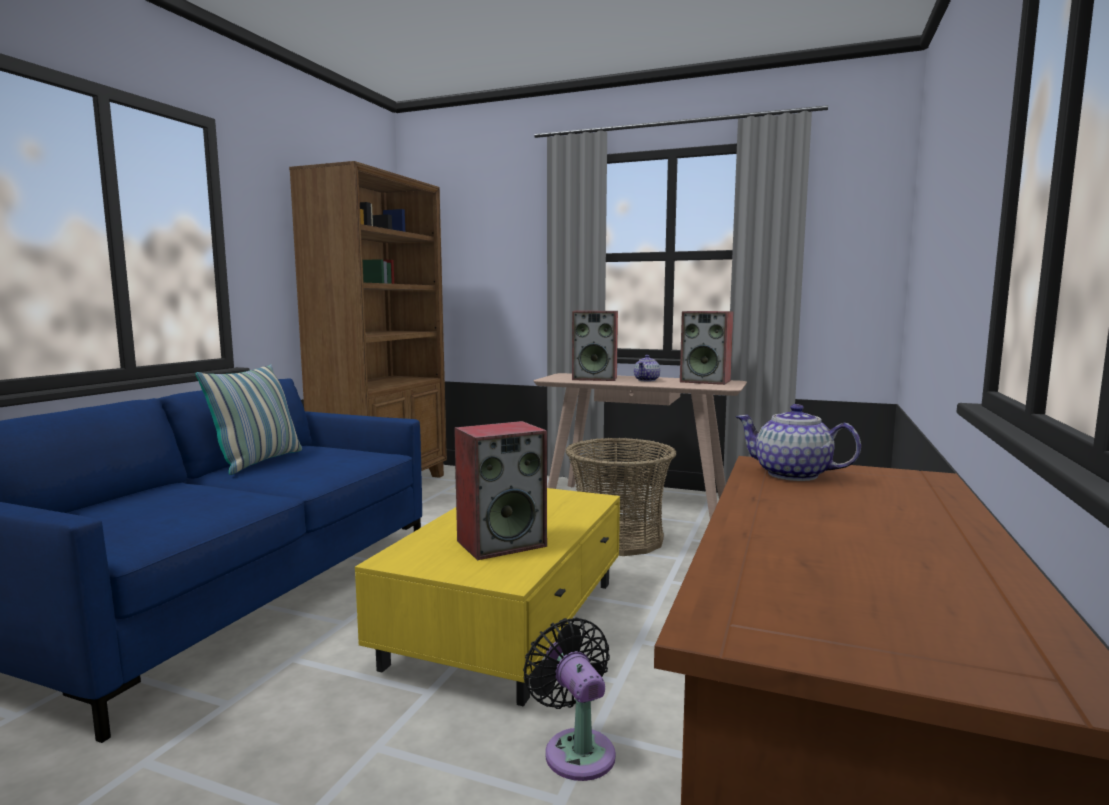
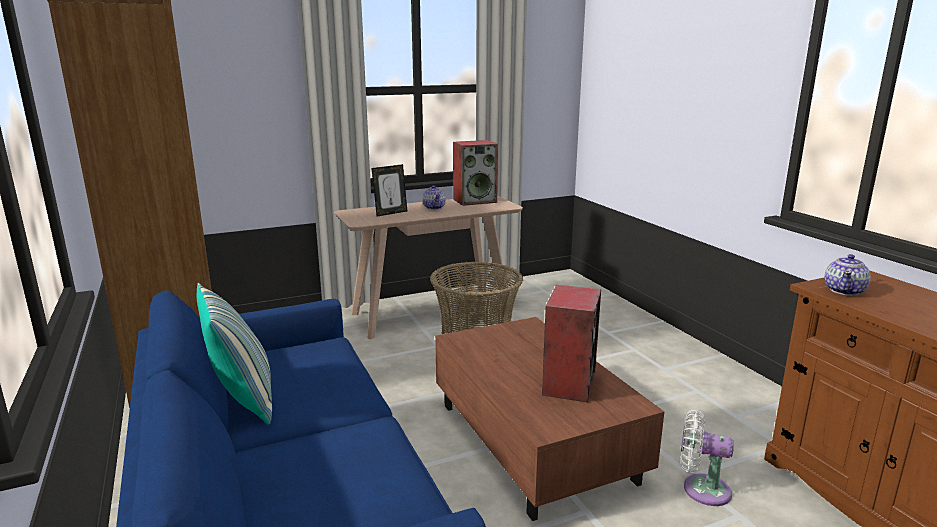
camera: 45 degrees left, 10 degrees up
(510, 620) = (533, 440): yellow coffee table -> brown coffee table
(576, 749) = (701, 489): black fan -> white fan
(595, 378) = (390, 213): speaker -> picture frame
(793, 474) = (844, 290): teapot -> teapot turned 45 degrees counterclockwise

